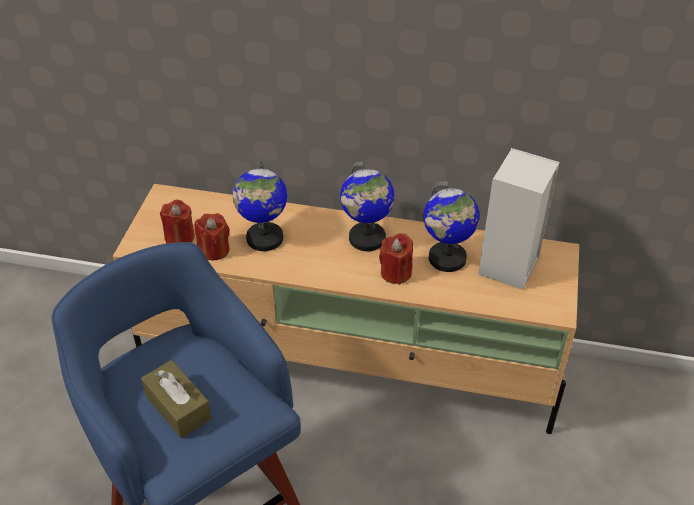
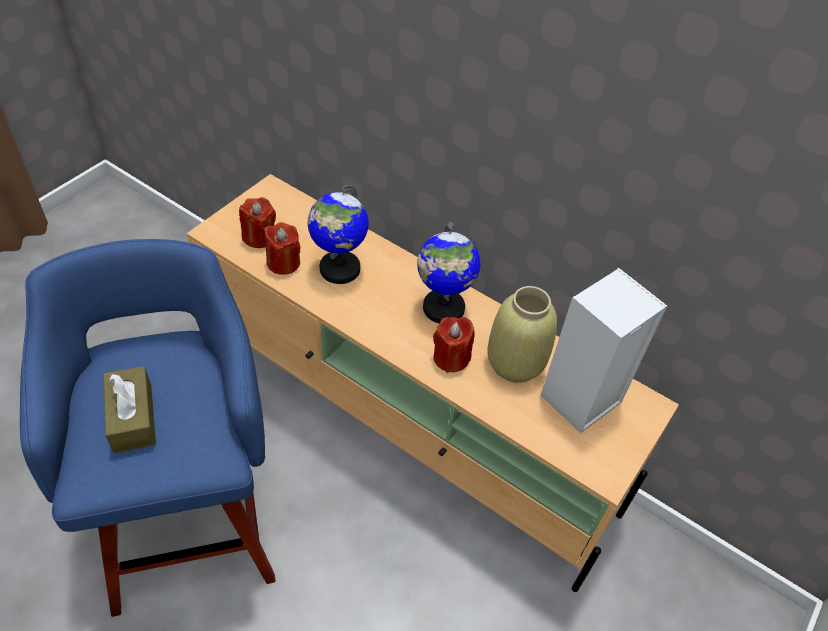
camera: 20 degrees right, 5 degrees up
(447, 259) = (516, 363): globe -> beige vase

